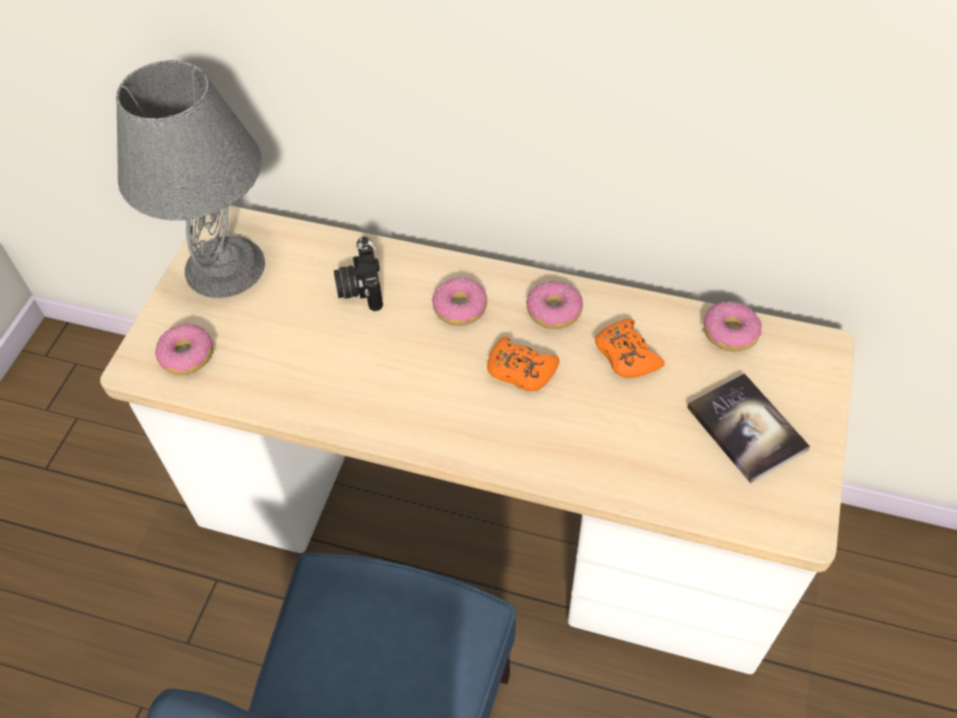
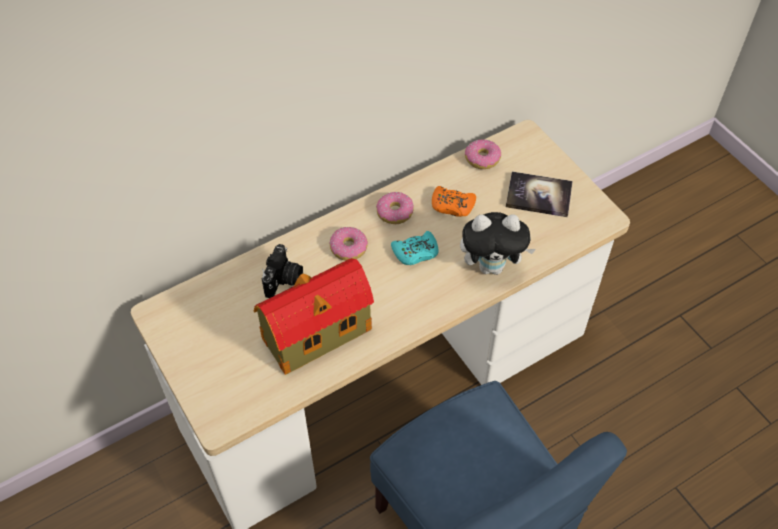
camera: 50 degrees left, 0 degrees up
(187, 355) = (238, 393): donut -> none
(224, 266) = (191, 333): grey table lamp -> none
(317, 364) = (314, 335): none -> toy house
(360, 287) = (284, 280): camera -> camera turned 105 degrees counterclockwise
(520, 370) = (416, 252): orange game controller -> turquoise game controller
(583, 458) = (492, 266): none -> plush toy

